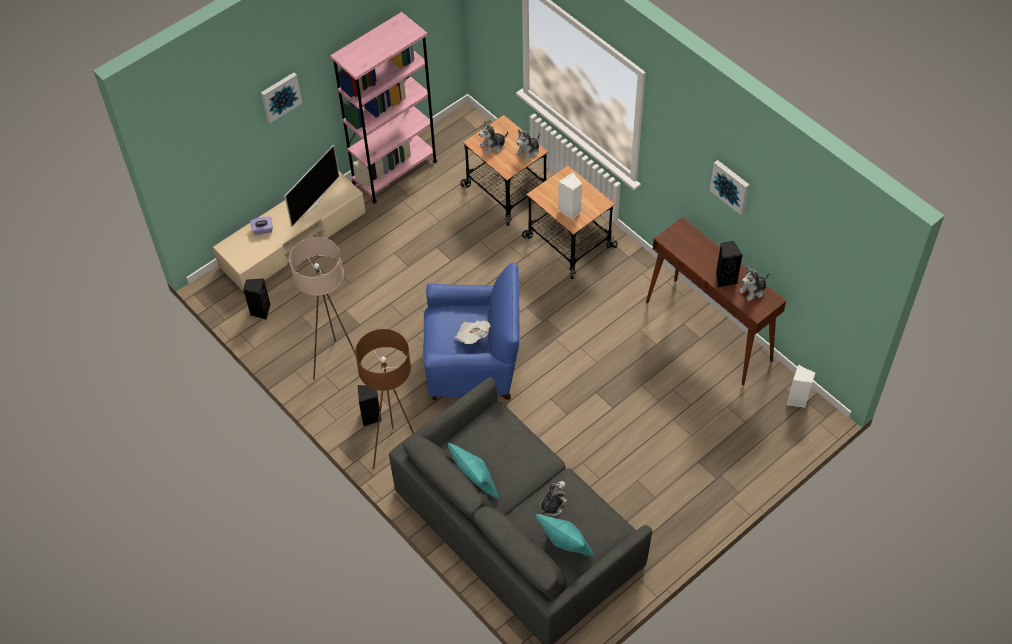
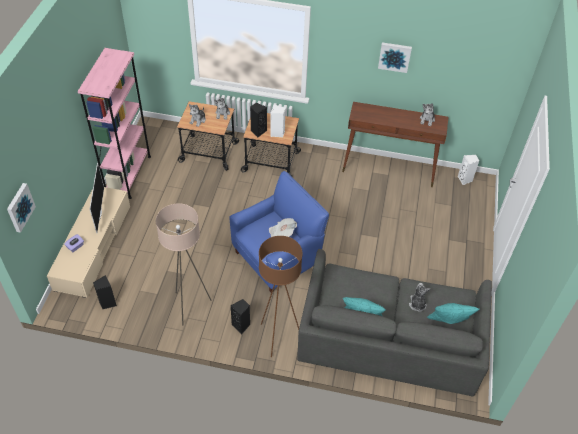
camera: 40 degrees left, 5 degrees down
(280, 96) = (57, 134): picture -> picture (19, 207)
(725, 278) = (407, 121): black speaker -> black speaker (258, 131)

